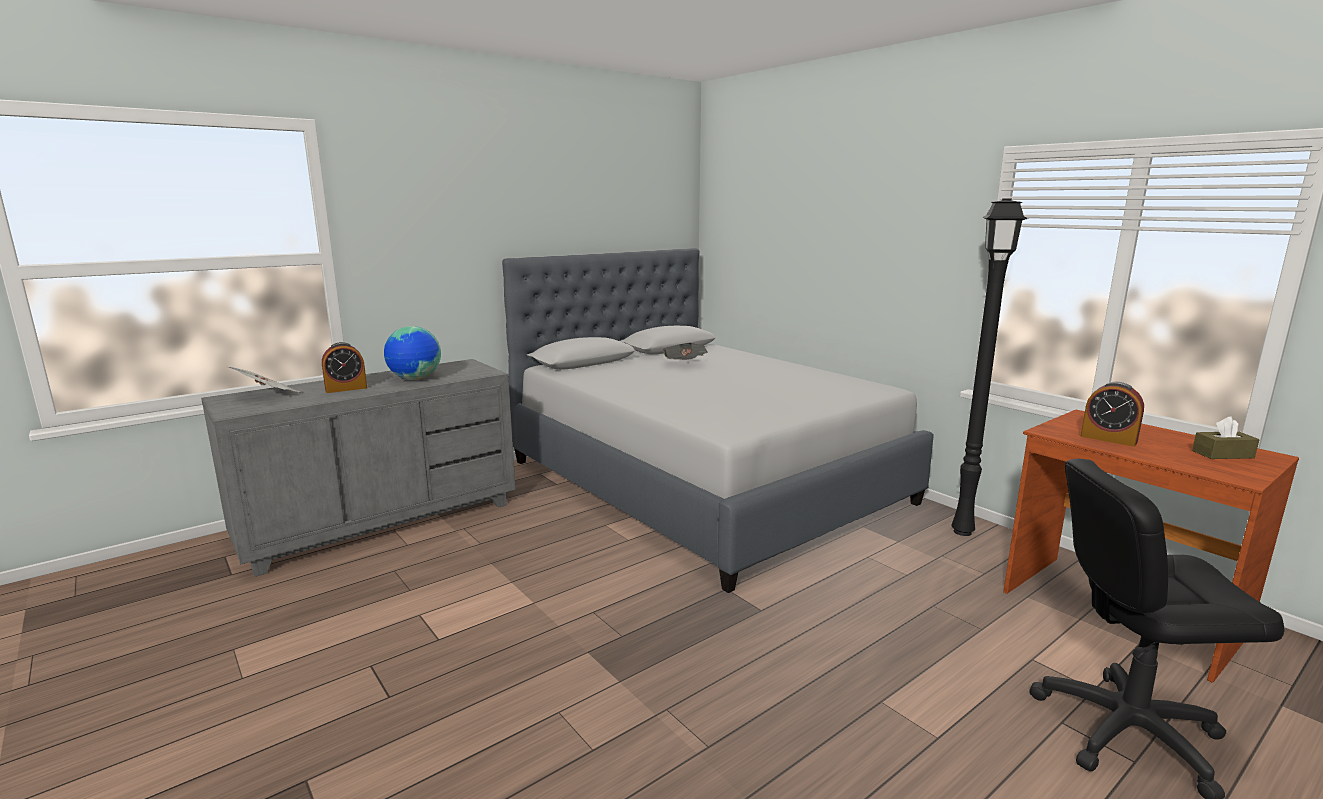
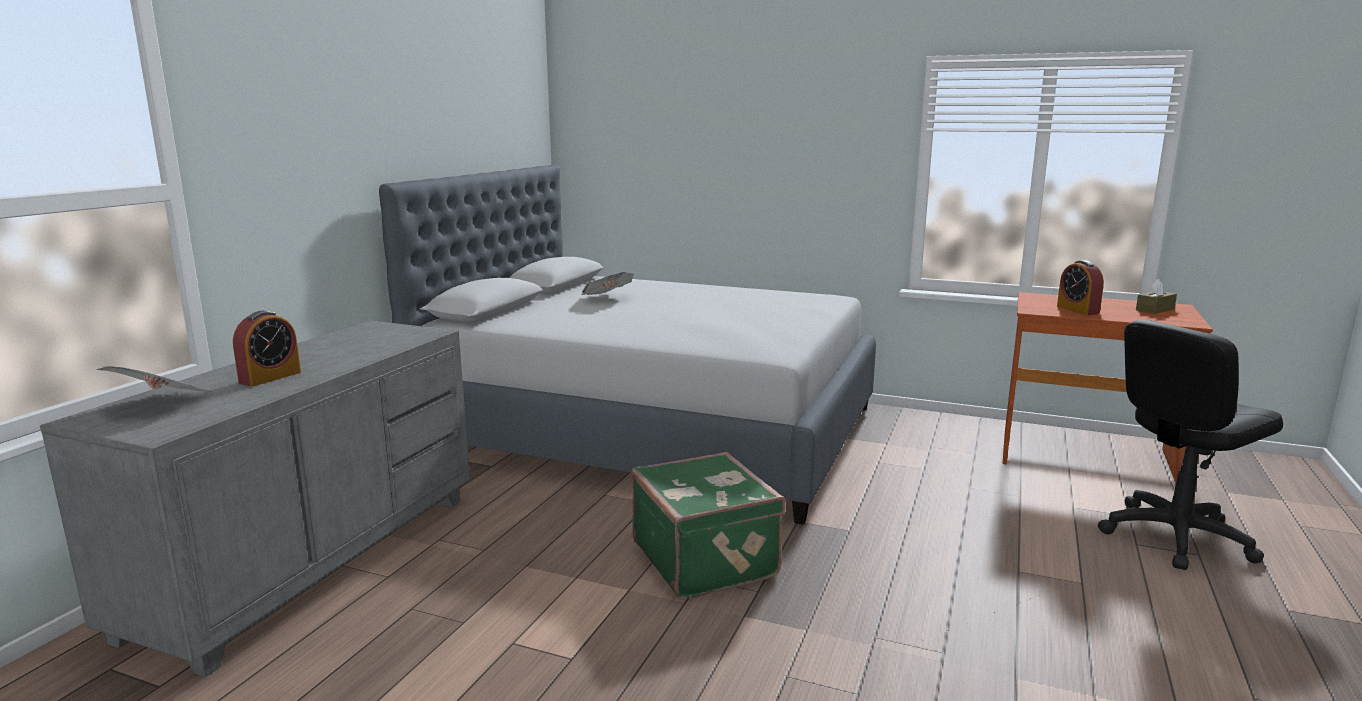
camera: 30 degrees left, 0 degrees up
(415, 379) = (347, 352): globe -> none
(616, 597) = (706, 558): none -> green suitcase
(963, 531) = (923, 423): black floor lamp -> none
(1108, 439) = (1077, 310): alarm clock -> alarm clock turned 60 degrees clockwise

